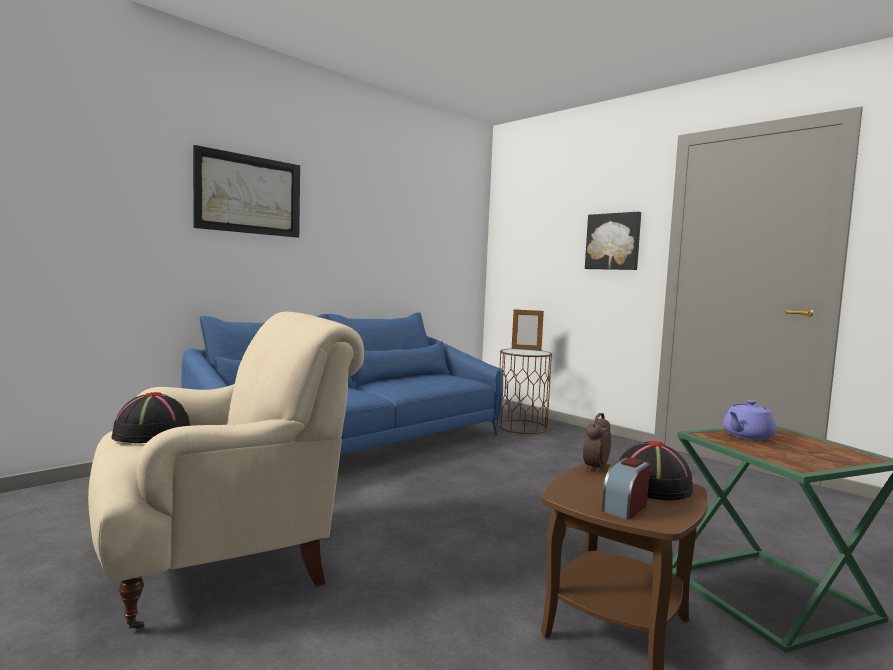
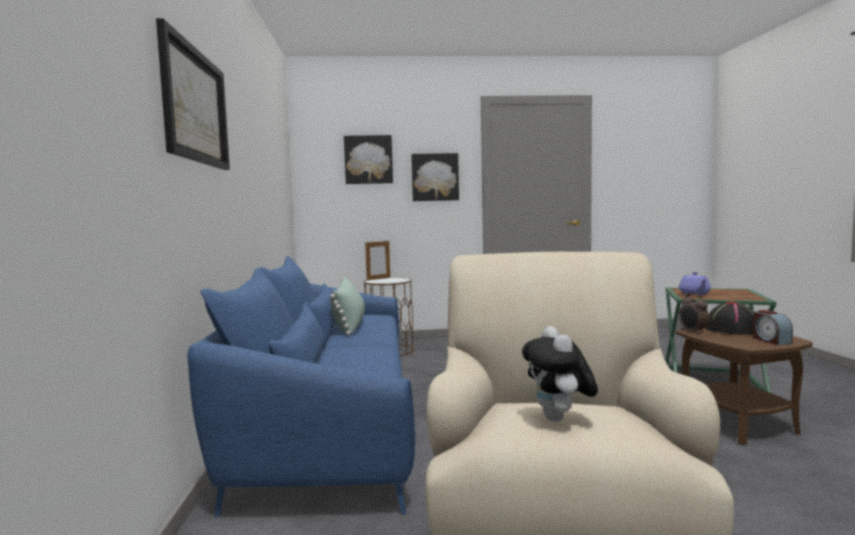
camera: 50 degrees left, 0 degrees up
(151, 434) = (559, 419): black hat -> plush toy
(417, 379) = (349, 324): none -> green pillow
(549, 223) = (368, 160): none -> picture

